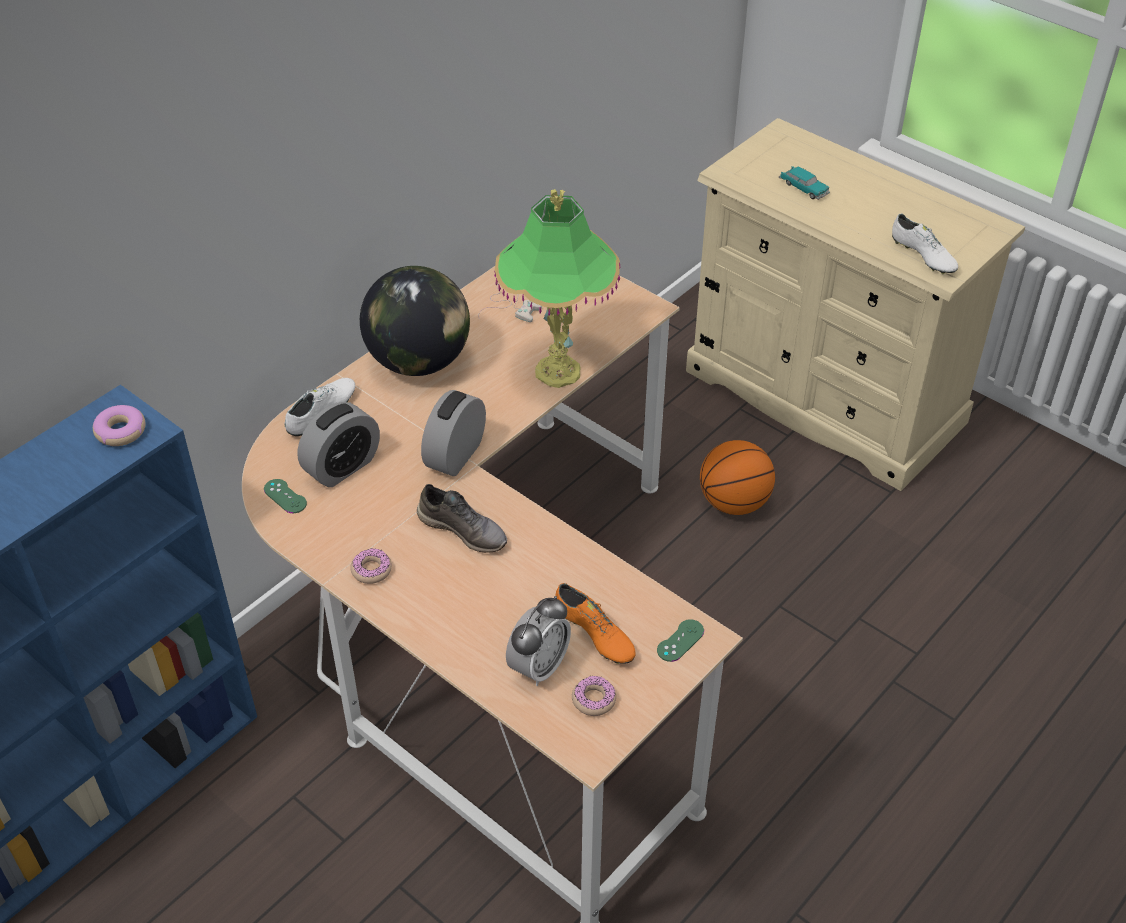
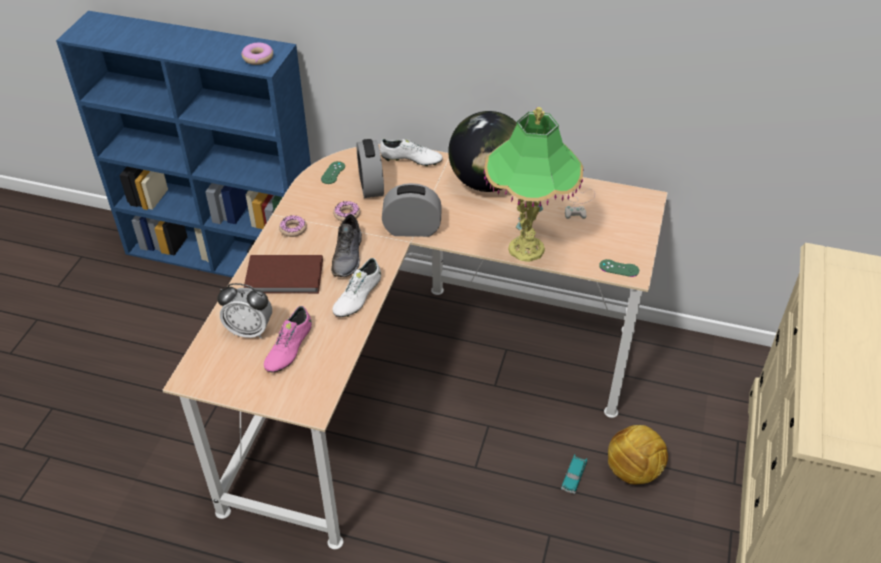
camera: 65 degrees right, 0 degrees up
(342, 467) = (371, 186): alarm clock -> alarm clock turned 60 degrees clockwise
(462, 604) = (285, 277): none -> brown book
(594, 635) = (289, 348): orange shoe -> pink shoe
(594, 700) = (233, 366): donut -> donut (347, 214)
(680, 640) = (304, 395): green game controller -> green game controller (619, 268)
(734, 503) = (633, 470): basketball -> football
(804, 188) = (850, 310): toy car -> toy car (573, 476)
(922, 256) = (831, 417): white shoe -> white shoe (357, 297)

